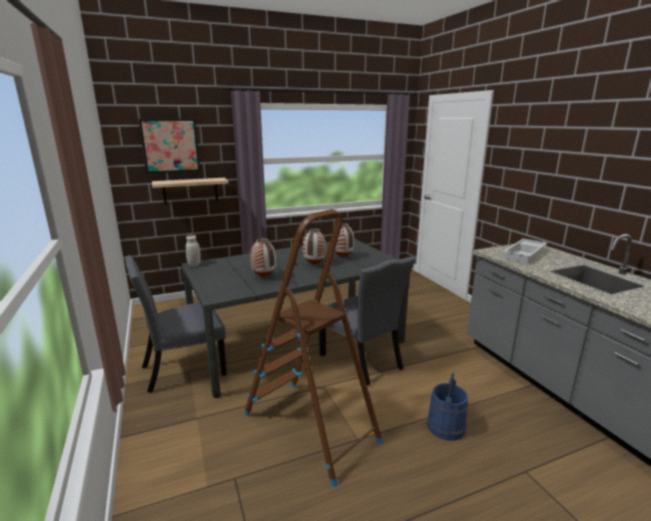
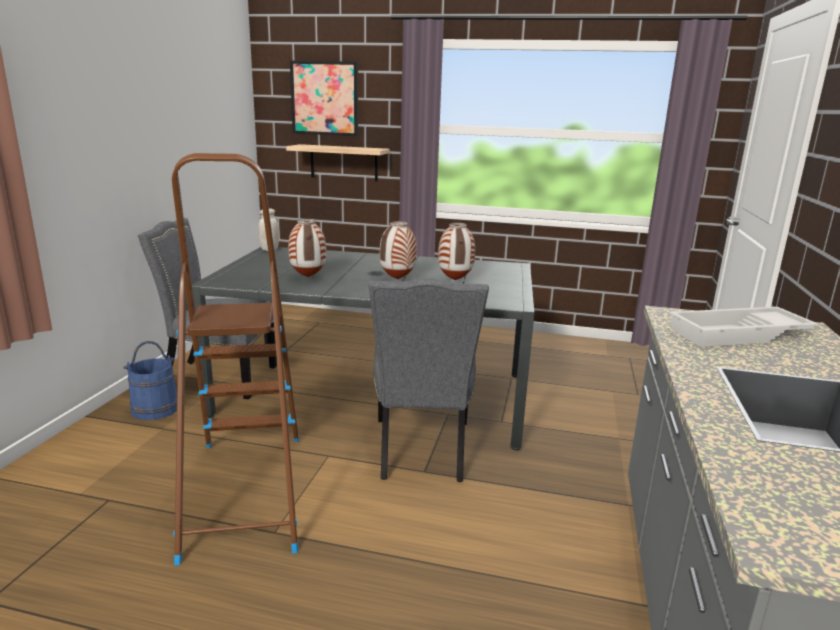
camera: 35 degrees right, 0 degrees up
(446, 426) = (409, 582): blue bucket -> blue bucket (155, 409)

